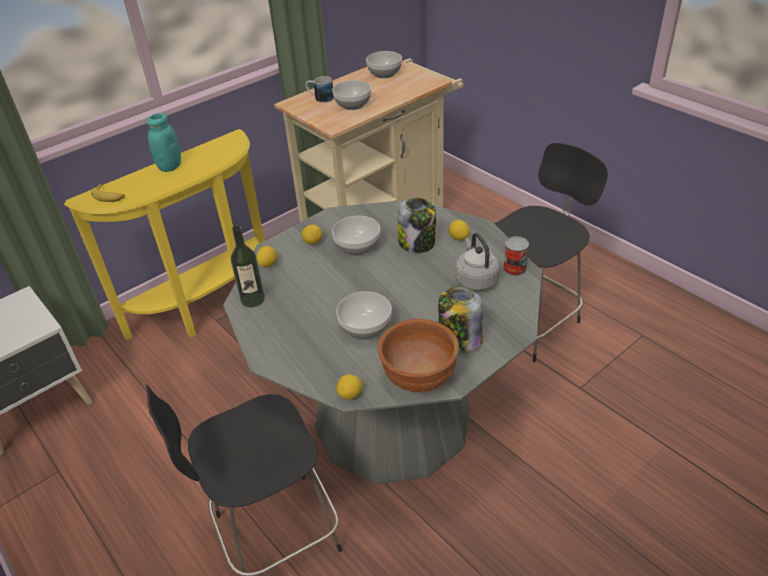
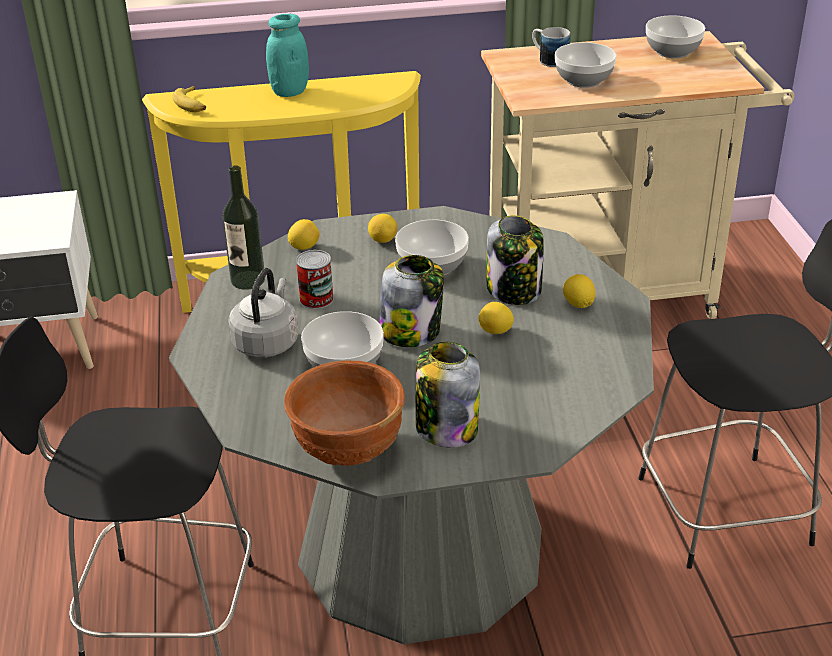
camera: 30 degrees right, 5 degrees down
(350, 395) = (249, 432): lemon -> lemon (496, 331)
(384, 291) = (411, 332): none -> jar
(476, 279) = (546, 364): grey kettle -> grey kettle (267, 342)
(514, 268) = (616, 372): can -> can (316, 299)

